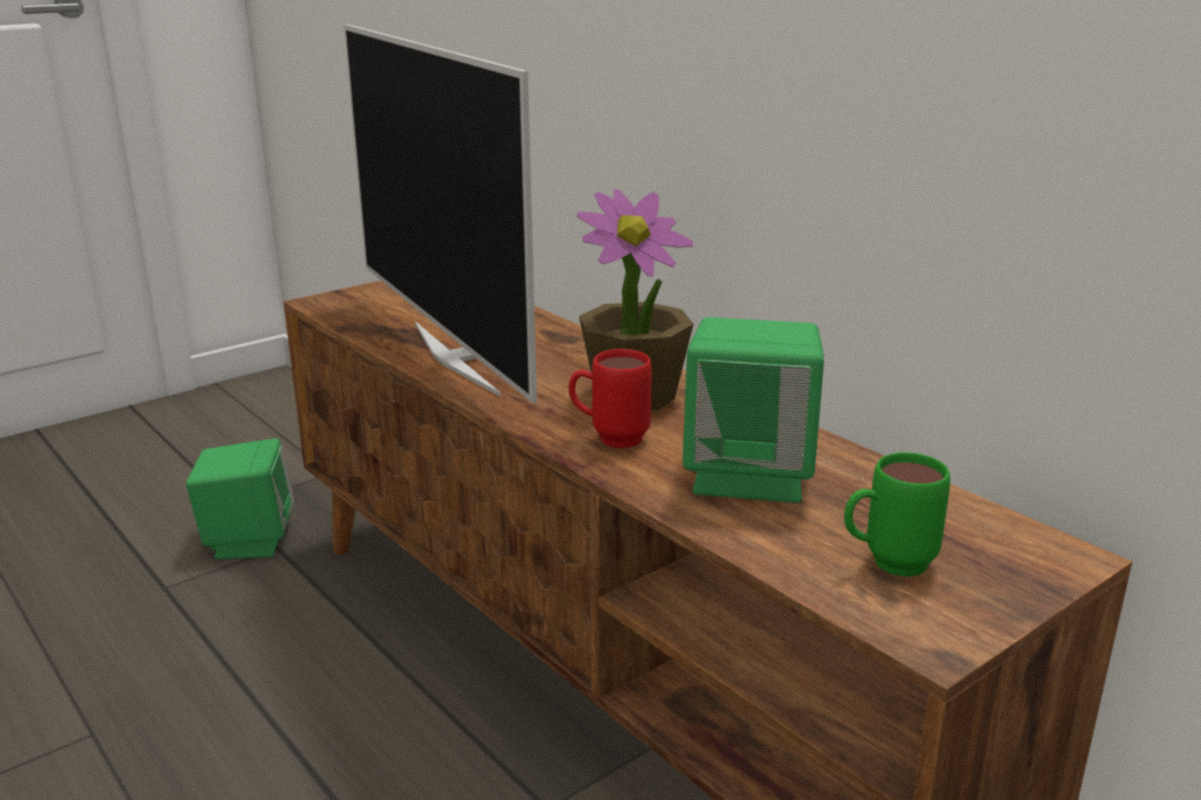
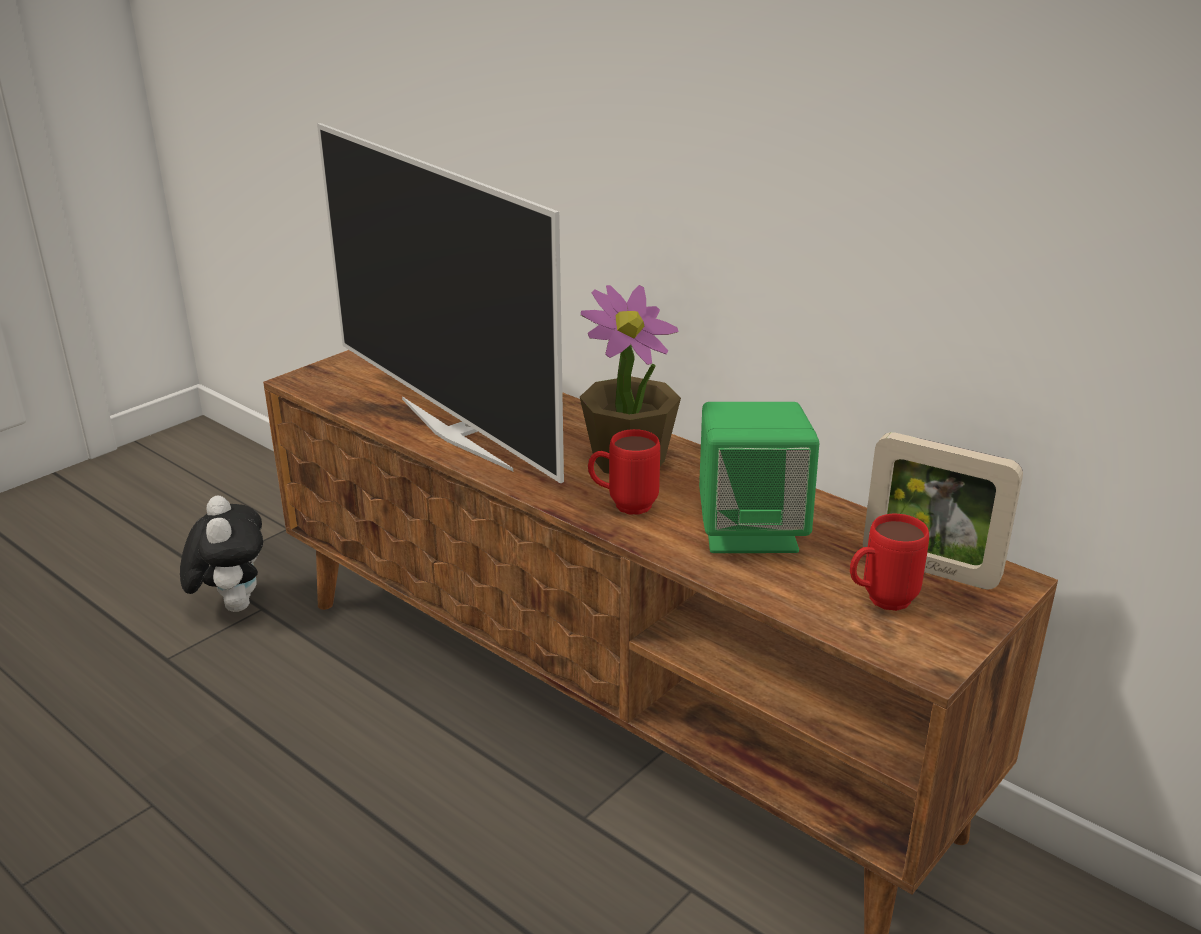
camera: 10 degrees left, 5 degrees up
(248, 541) = (232, 604): green speaker -> plush toy
(886, 565) = (879, 602): green mug -> red mug
(962, 534) = (929, 569): none -> picture frame

